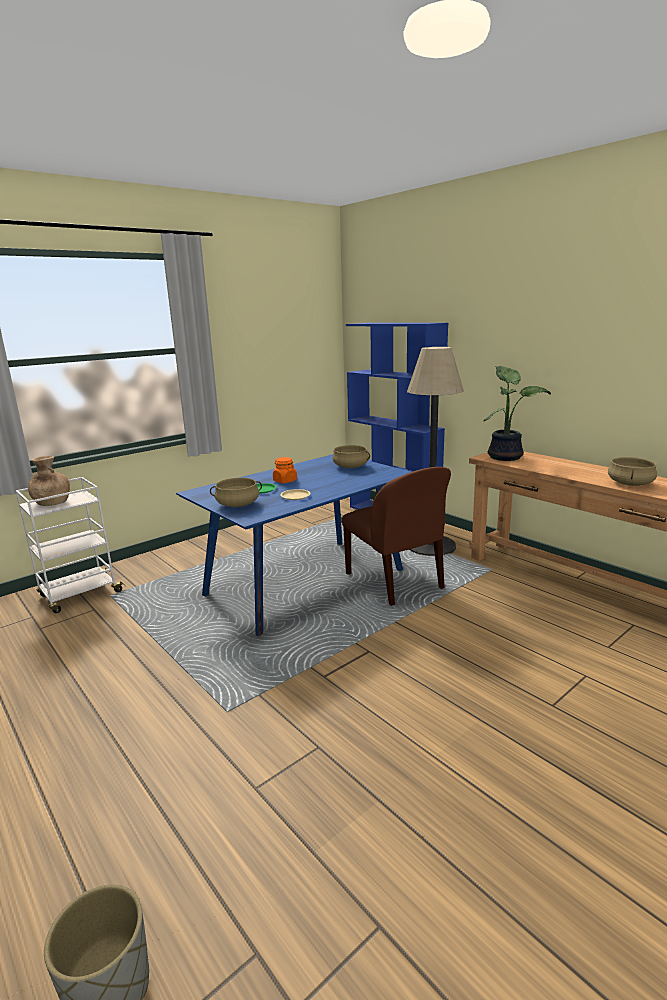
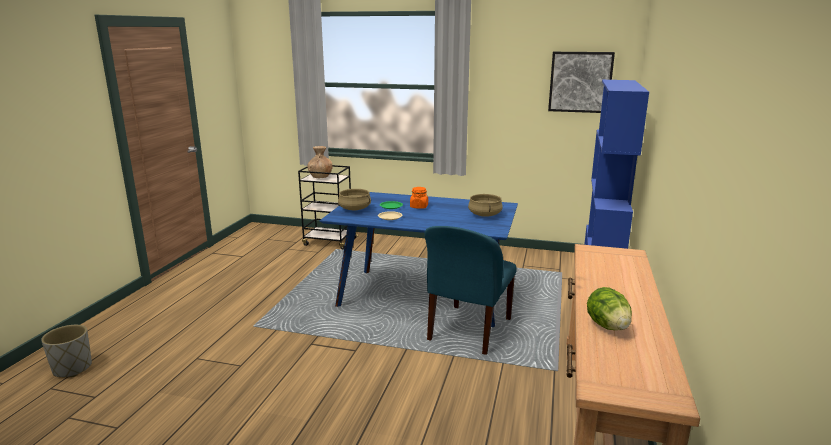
camera: 55 degrees right, 0 degrees up
(79, 594) = (329, 242): white cart -> black cart
(304, 331) = (580, 82): none -> picture
(395, 582) = (468, 330): brown chair -> blue chair
(430, 546) = (560, 327): floor lamp -> none
(506, 456) = (608, 256): potted plant -> none
(629, 483) = (608, 326): beige cooking pot -> lettuce

